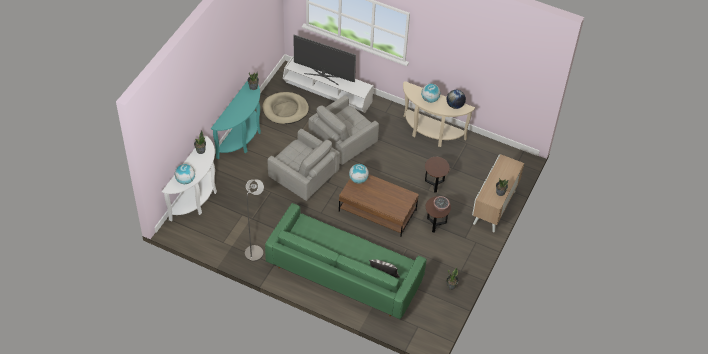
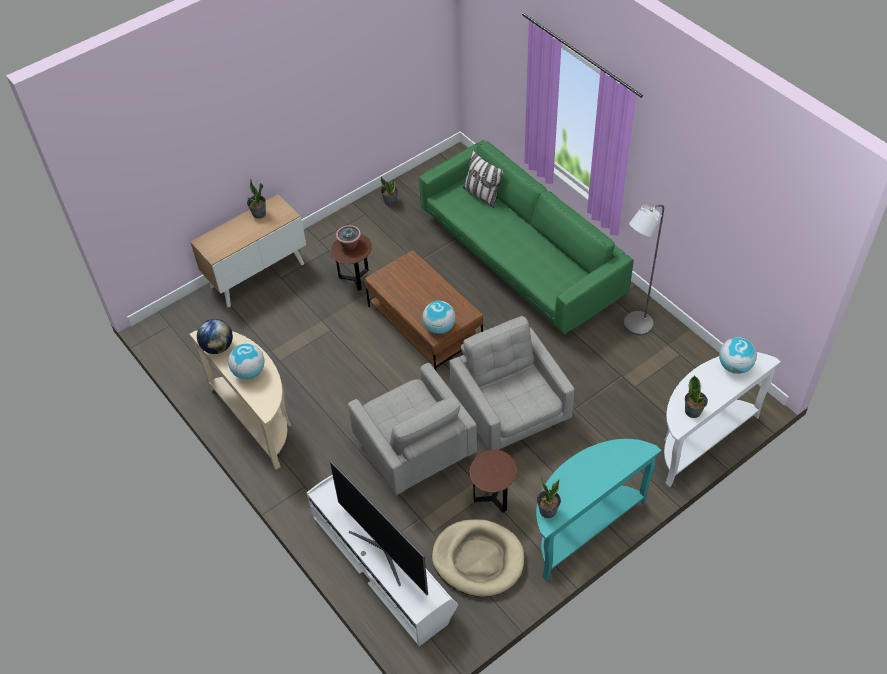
camera: 150 degrees left, 0 degrees up
(342, 144) = (414, 451): grey armchair -> grey armchair turned 75 degrees clockwise
(434, 184) = (315, 334): brown side table -> brown side table (493, 498)

